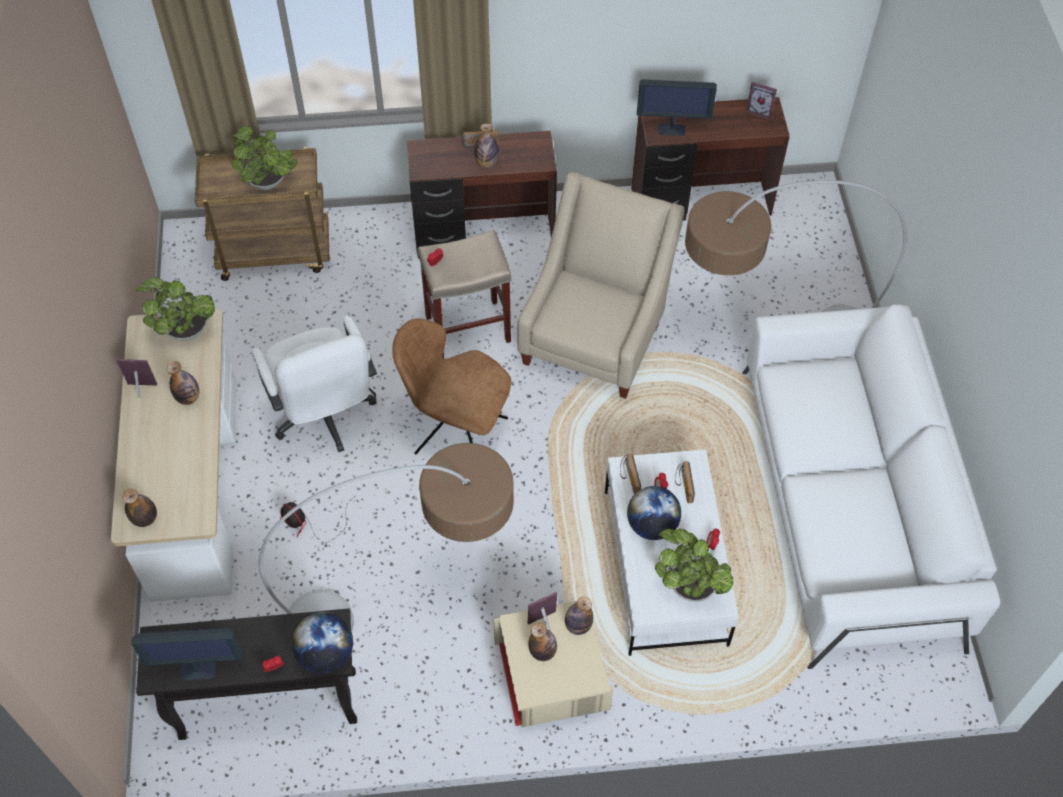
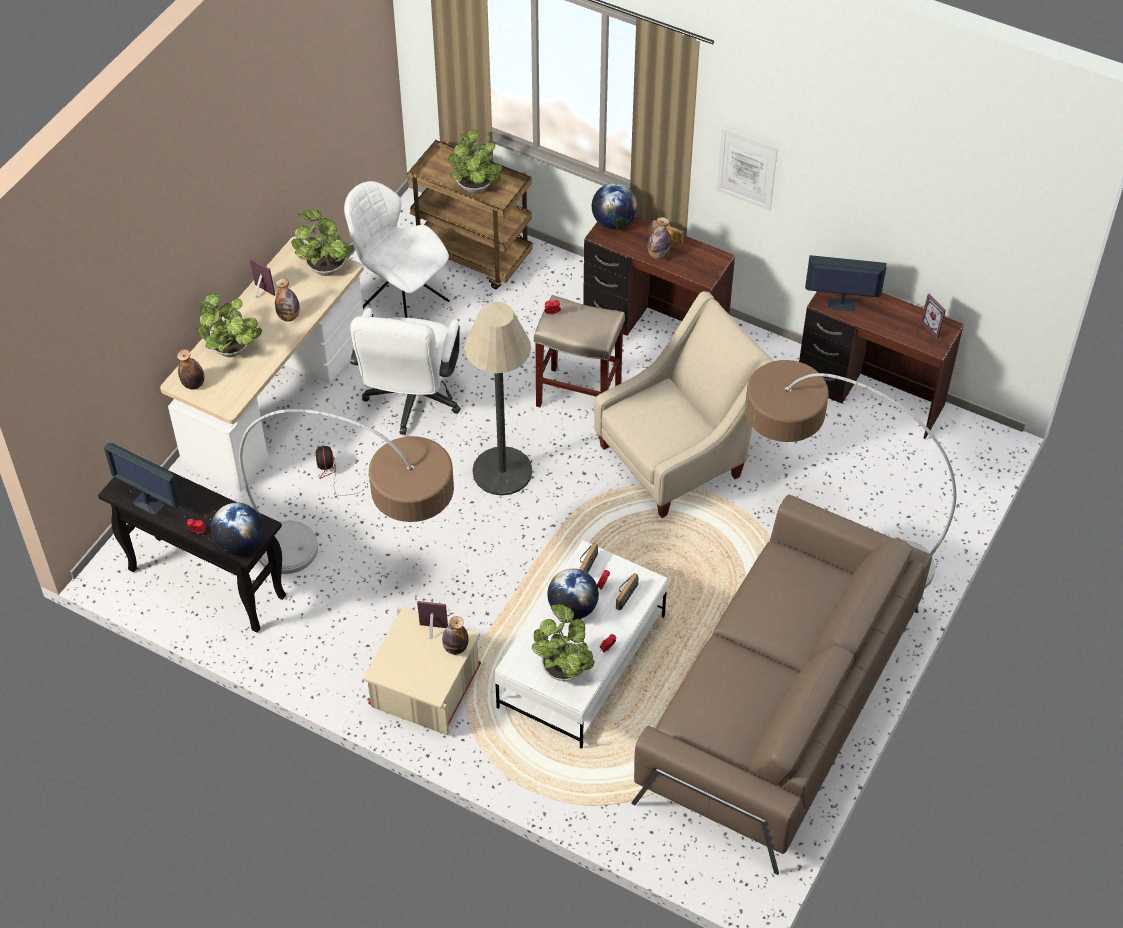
camera: 35 degrees right, 5 degrees down
(159, 462) = (233, 351): none -> potted plant
(243, 330) = (401, 304): none -> white chair
(423, 153) = (613, 222): none -> globe
(457, 434) = (502, 471): brown chair -> floor lamp
(541, 41) = (746, 168): none -> picture
(543, 652) = (414, 650): bottle -> none
(672, 129) = (840, 304): monitor -> monitor turned 150 degrees clockwise
(848, 504) = (779, 704): white sofa -> brown sofa

